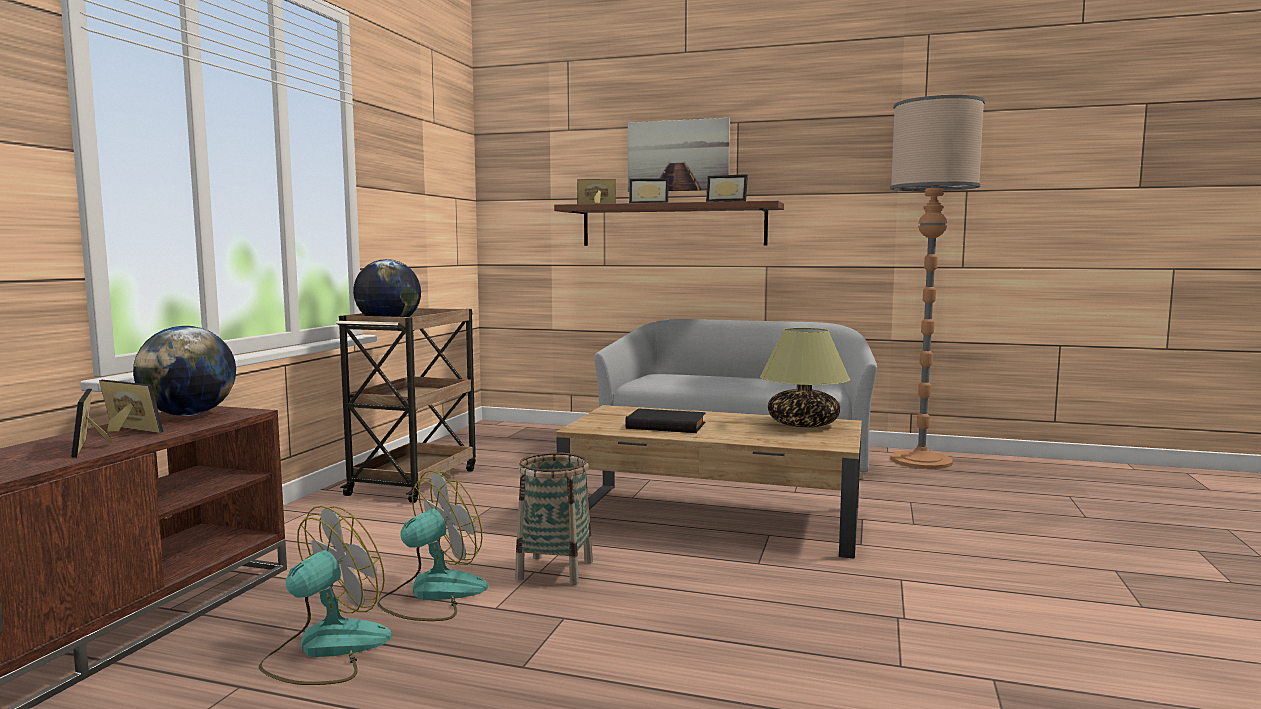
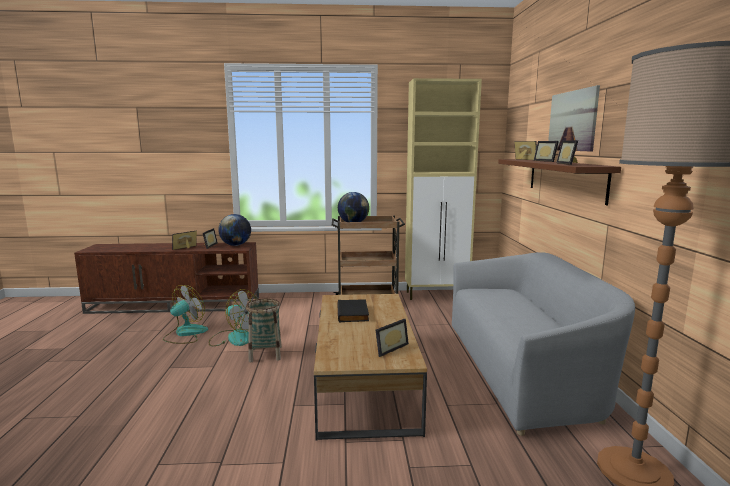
camera: 70 degrees right, 5 degrees up
(326, 649) = (185, 334): fan -> fan turned 75 degrees counterclockwise
(457, 444) = (437, 295): none -> beige cabinet
(802, 424) = (389, 348): table lamp -> picture frame

